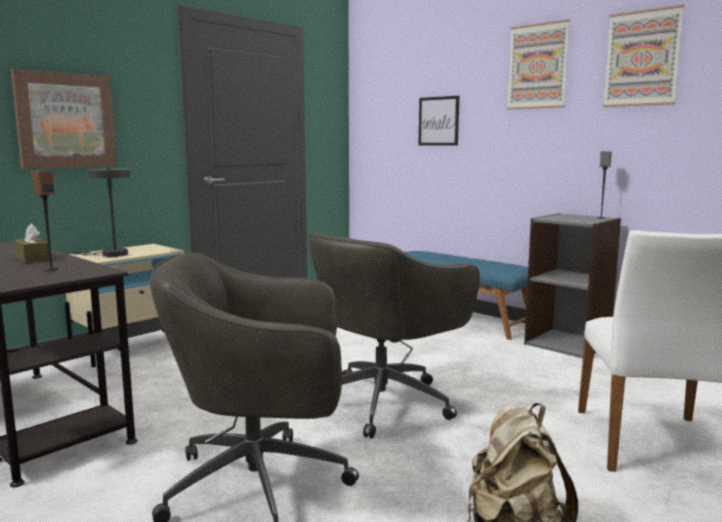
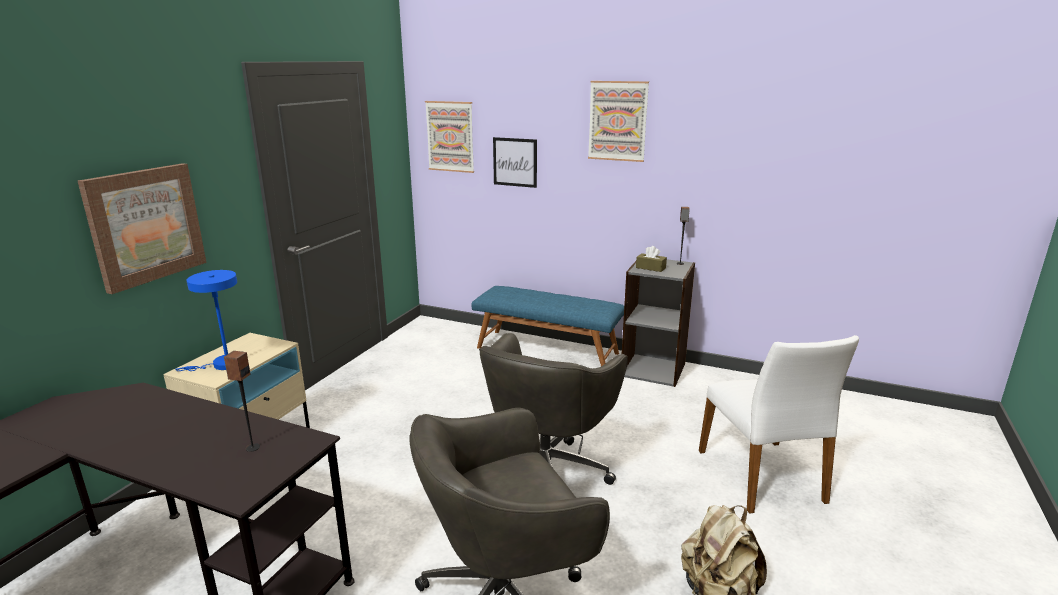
camera: 20 degrees left, 10 degrees up
(32, 258) = (200, 424): brown tissue box -> brown tissue box (650, 268)
(110, 254) = (222, 365): grey table lamp -> blue table lamp
(642, 58) = (715, 126): picture -> picture (450, 136)

